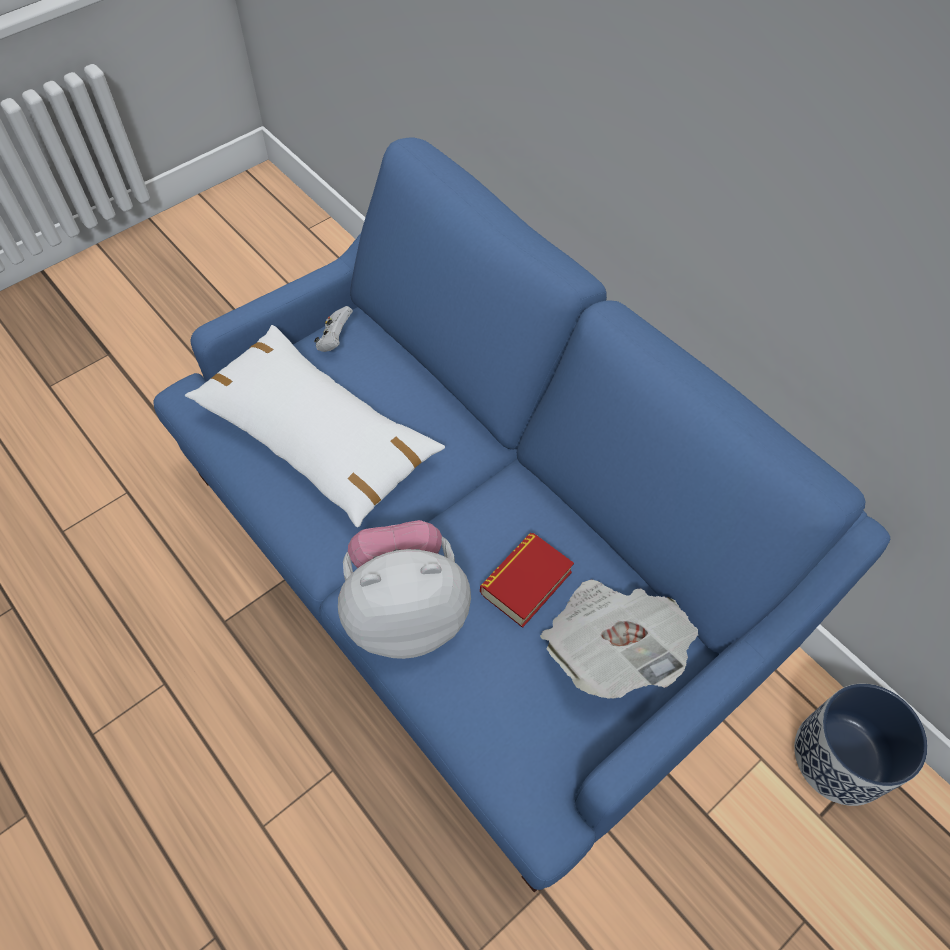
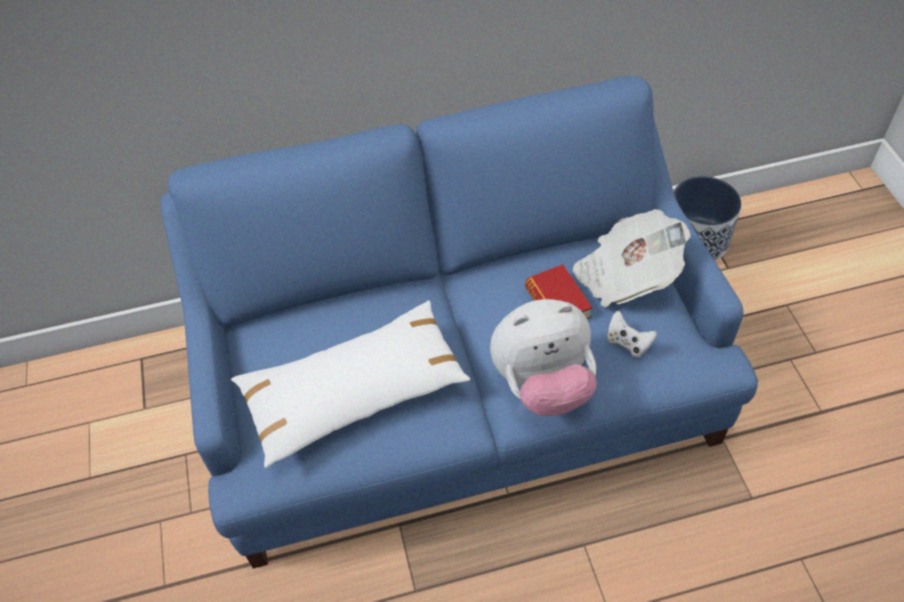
camera: 60 degrees left, 5 degrees down
(335, 340) = (262, 350): white game controller -> white game controller (628, 343)
(405, 611) = (543, 384): plush toy -> plush toy turned 120 degrees counterclockwise

